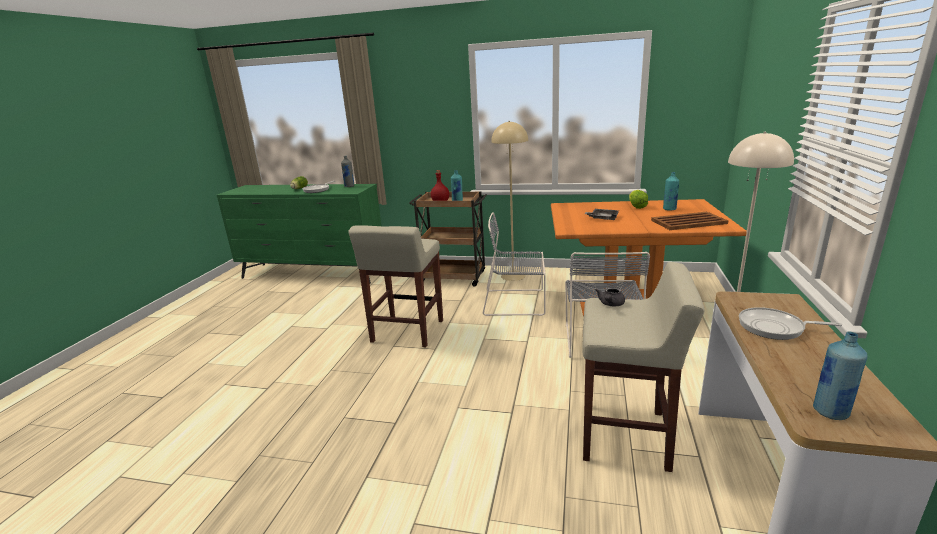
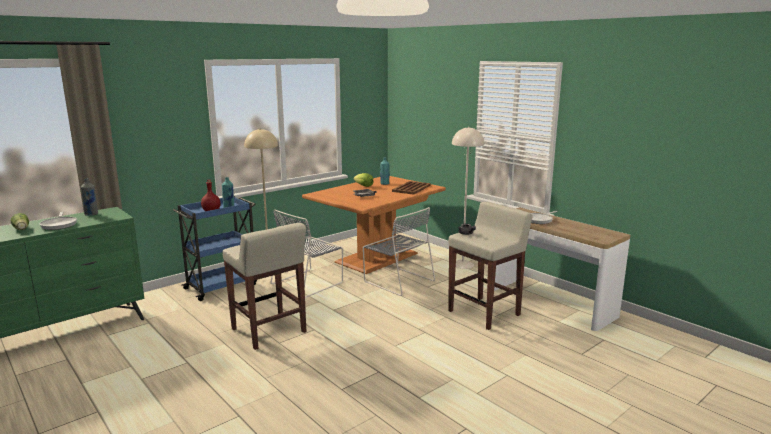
camera: 55 degrees left, 5 degrees down
(454, 278) = (222, 286): brown cart -> blue cart
(830, 412) = (598, 236): blue bottle -> none

